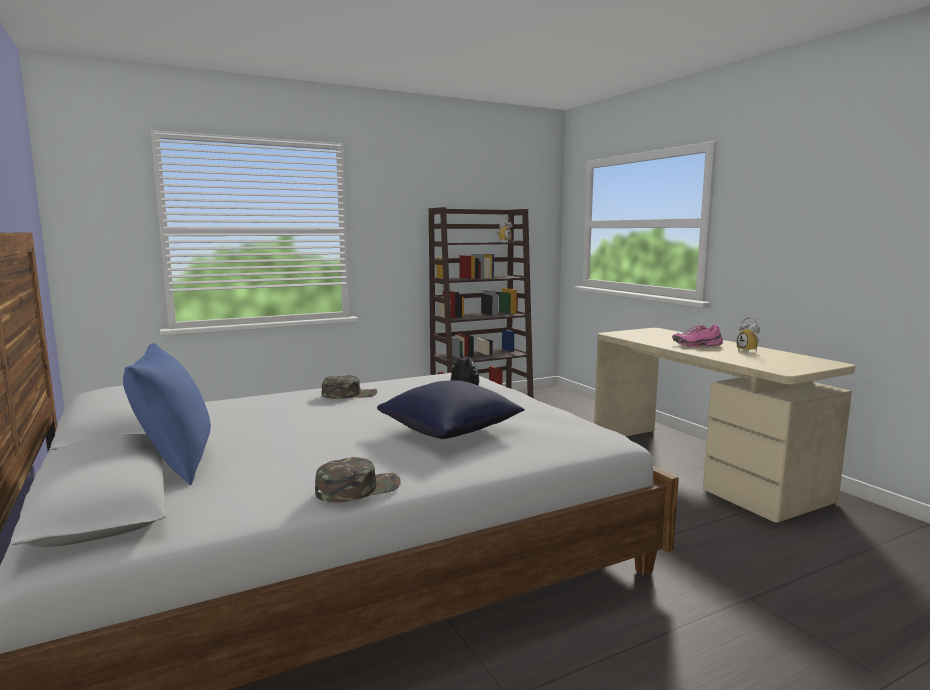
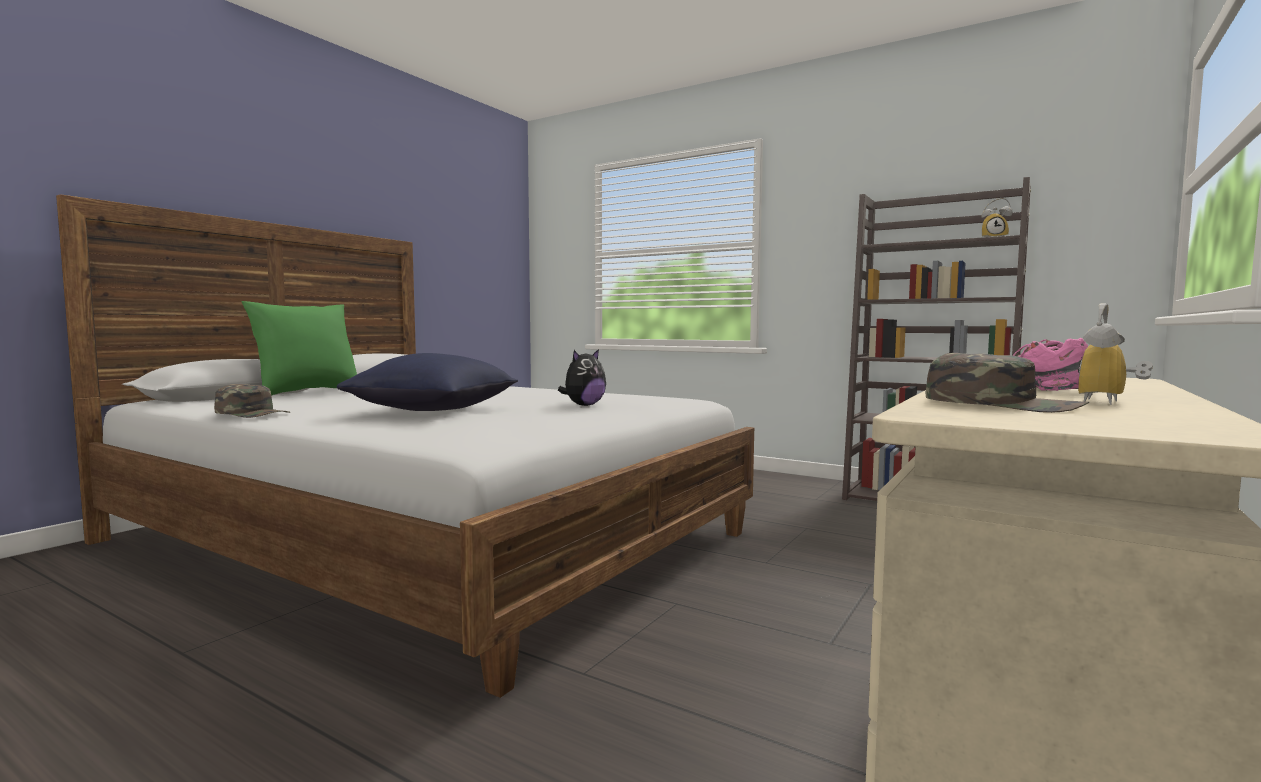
camera: 60 degrees right, 5 degrees down
(175, 464) = (307, 393): blue pillow -> green pillow
(349, 394) = (537, 392): green cap -> green cap (1001, 404)

